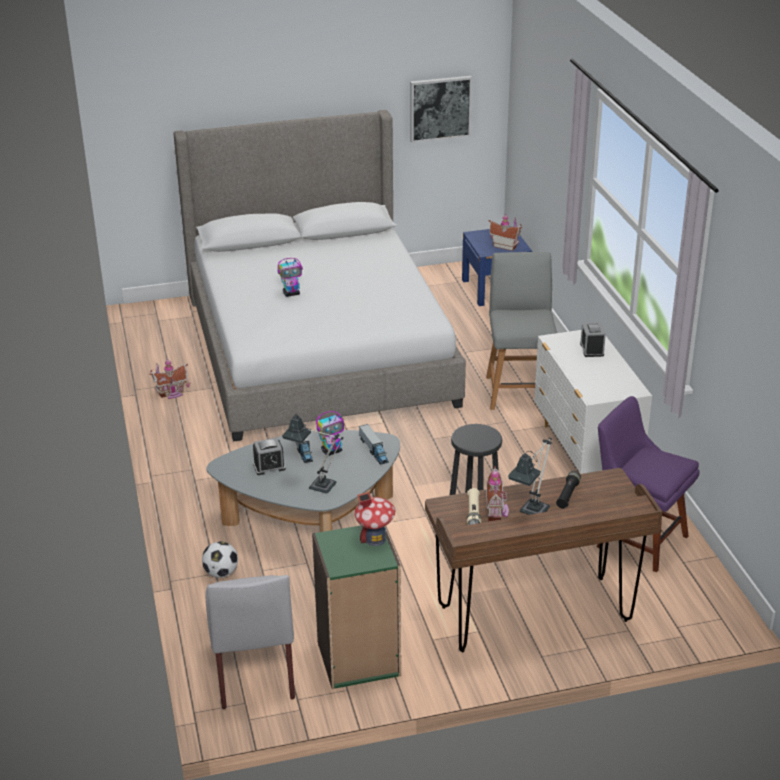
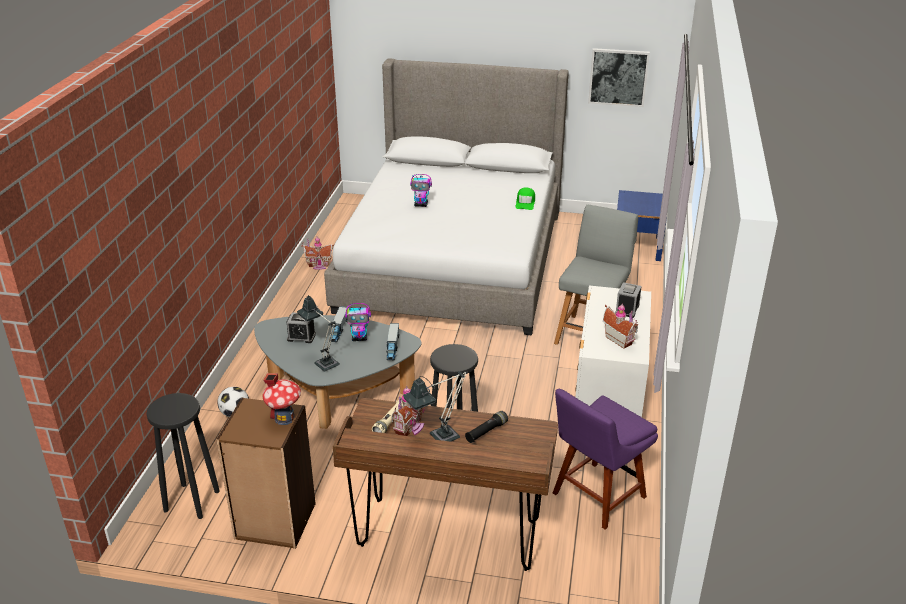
camera: 25 degrees right, 0 degrees up
(253, 670) = (191, 500): grey chair -> black stool
(358, 659) = (275, 521): green bookcase -> brown bookcase
(398, 266) = (525, 203): none -> green cap
(505, 245) = (646, 208): toy house -> toy house (620, 339)
(638, 539) = (596, 497): purple chair -> purple chair turned 105 degrees counterclockwise

